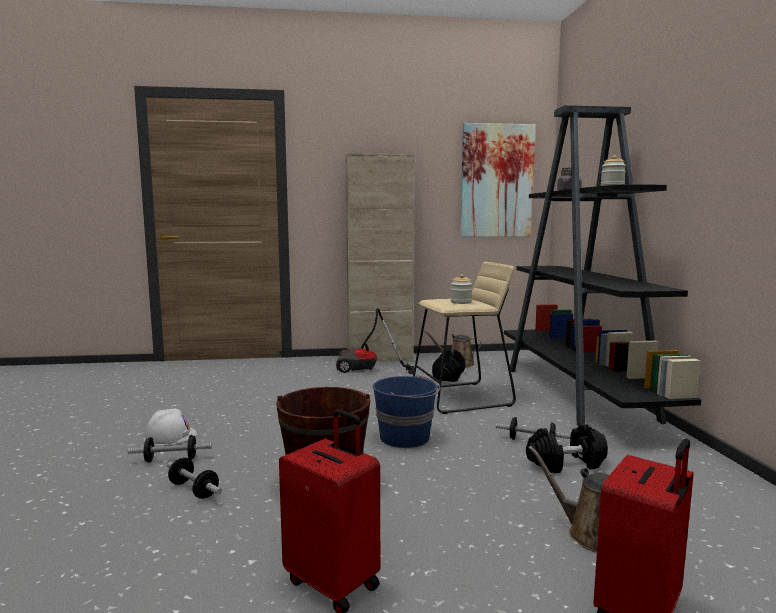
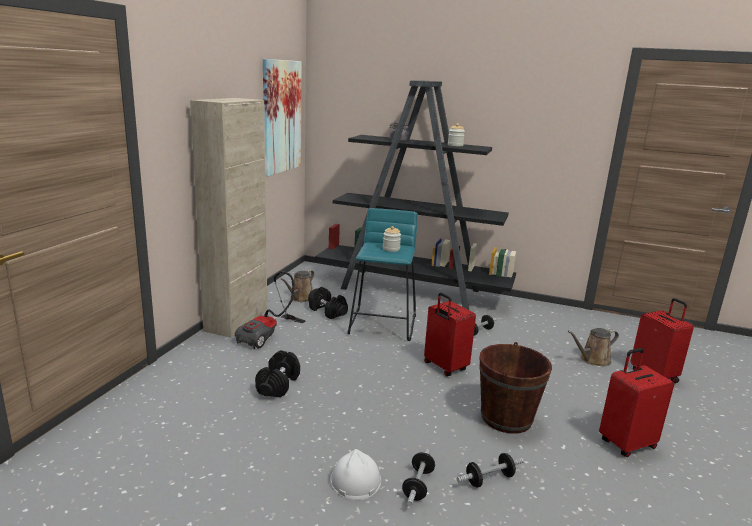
camera: 65 degrees left, 10 degrees up
(405, 437) = (444, 367): blue bucket -> red suitcase
(461, 398) = (383, 324): beige stool -> turquoise stool
(566, 464) = (514, 335): black dumbbell -> black dumbbell (278, 385)

